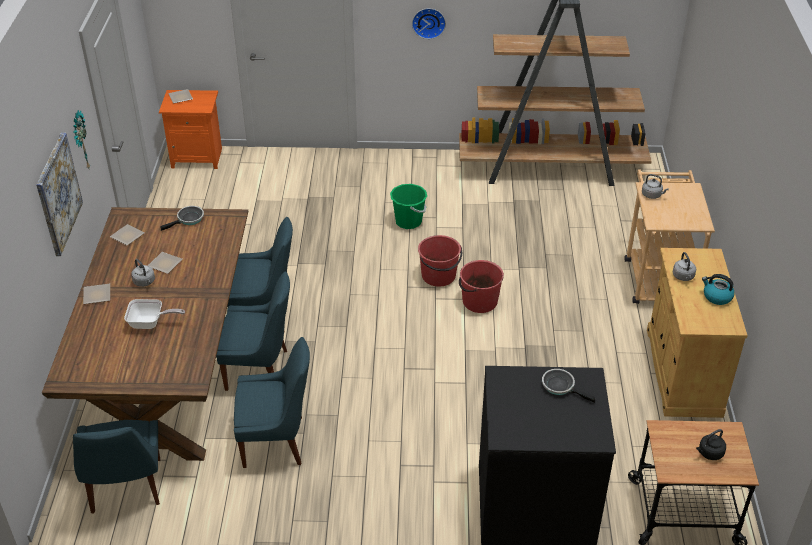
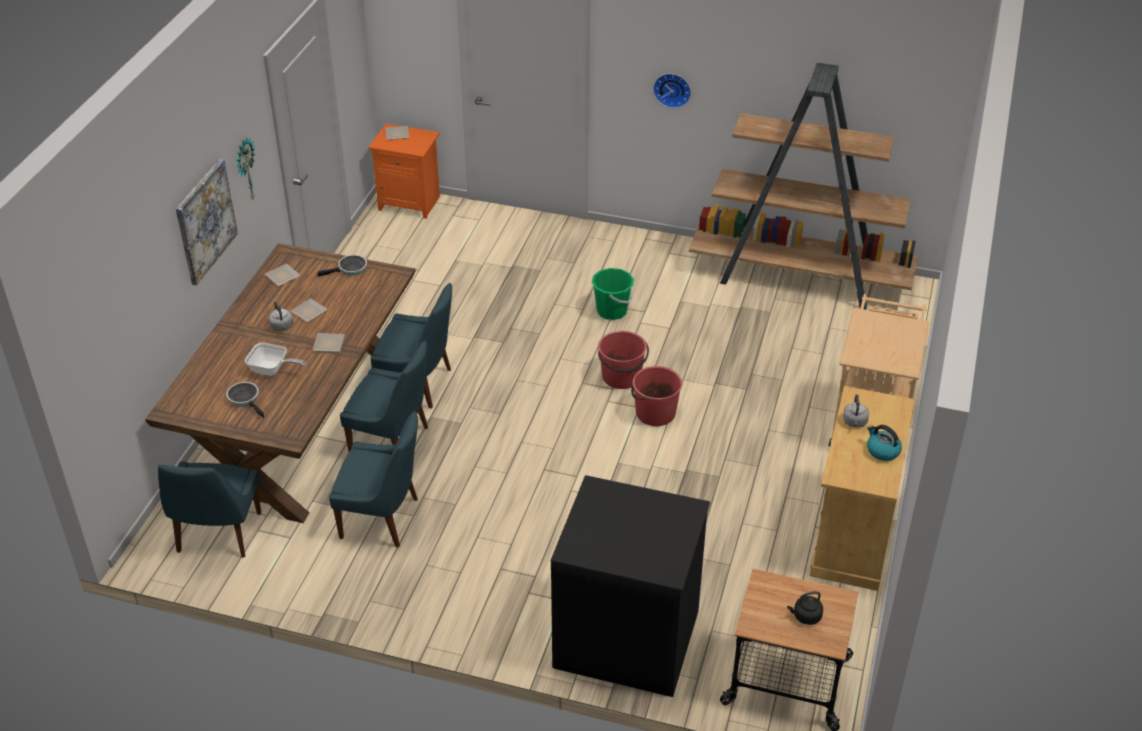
camera: 15 degrees right, 0 degrees up
(98, 294) = (232, 331): plate -> plate (330, 343)
(560, 386) = (655, 512): frying pan -> frying pan (245, 399)
(652, 195) = (865, 325): grey kettle -> none

